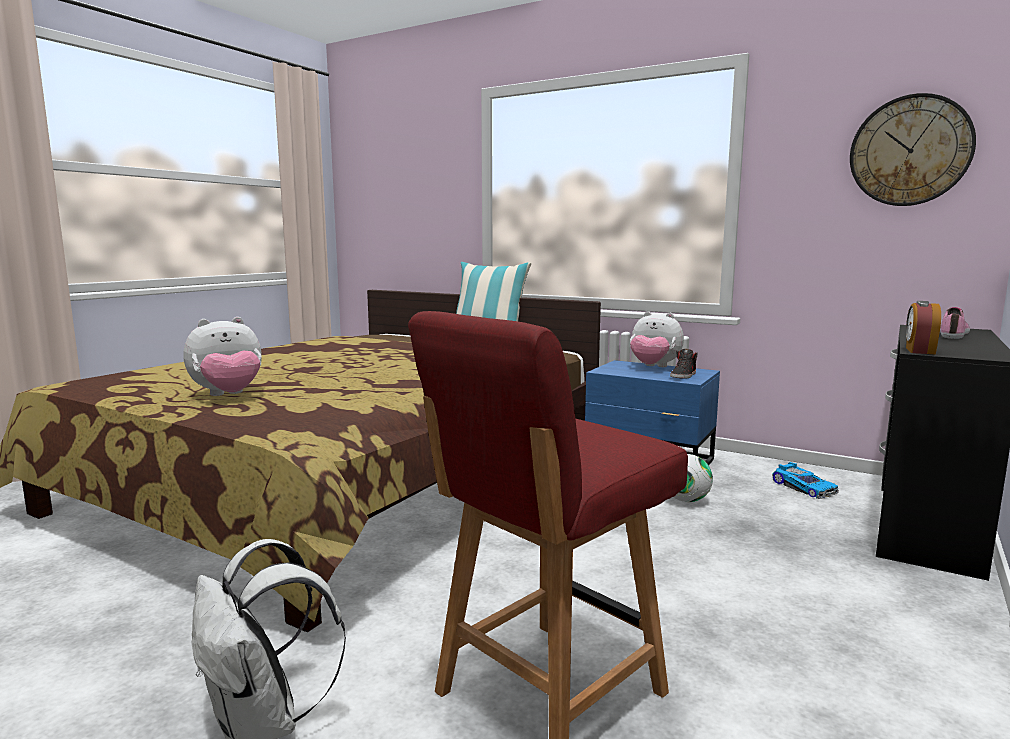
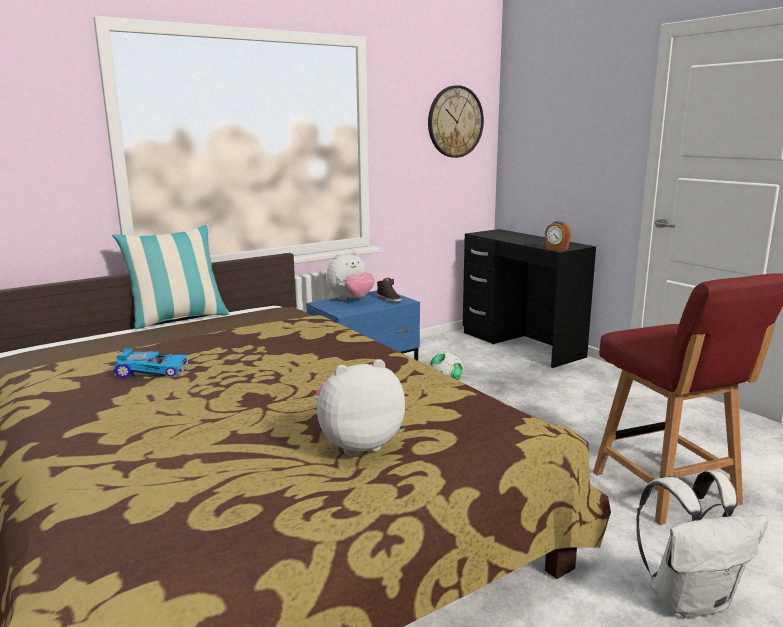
camera: 65 degrees left, 5 degrees up
(228, 395) = (358, 444): plush toy -> plush toy turned 105 degrees counterclockwise
(804, 487) = (455, 351): toy car -> toy car (153, 370)
(954, 335) = (511, 235): shoe -> none

